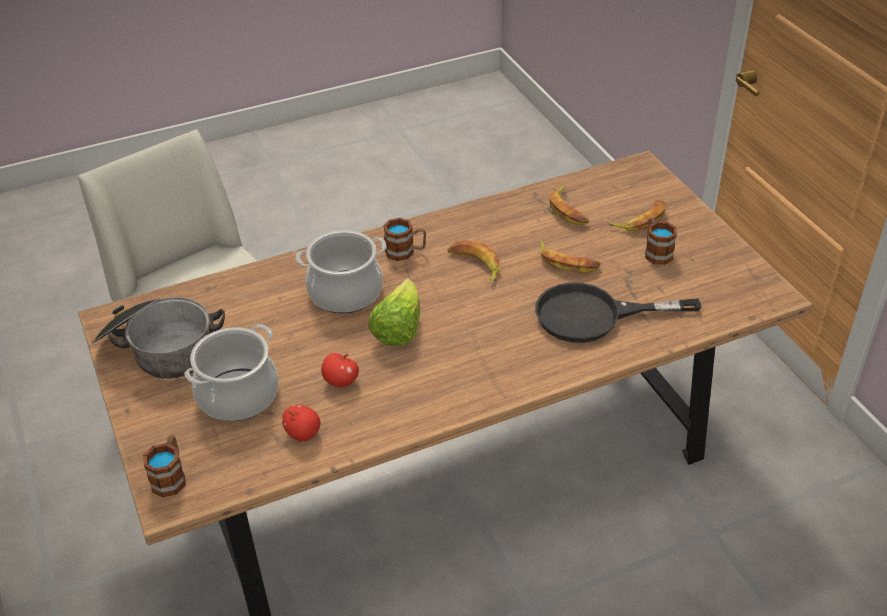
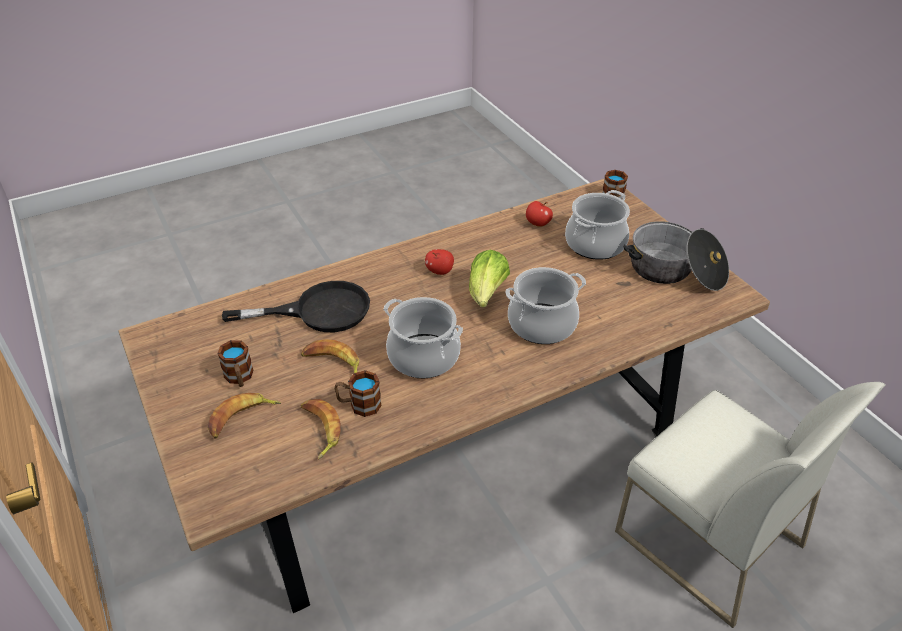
camera: 175 degrees right, 0 degrees up
(340, 382) = (522, 255): apple -> apple (440, 271)
(405, 252) = (495, 368): mug -> mug (359, 405)
(475, 265) = (424, 356): banana -> cooking pot

